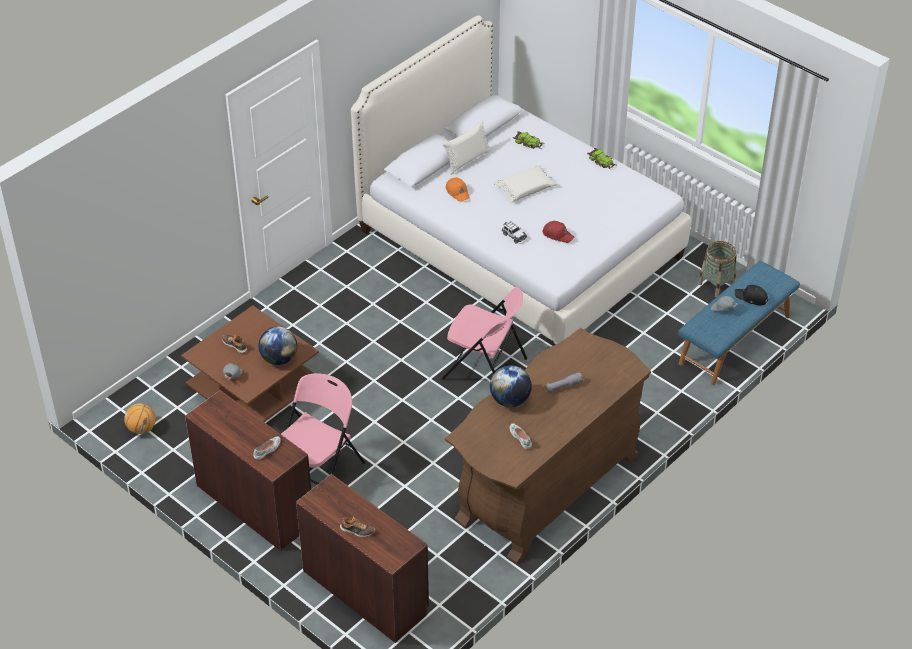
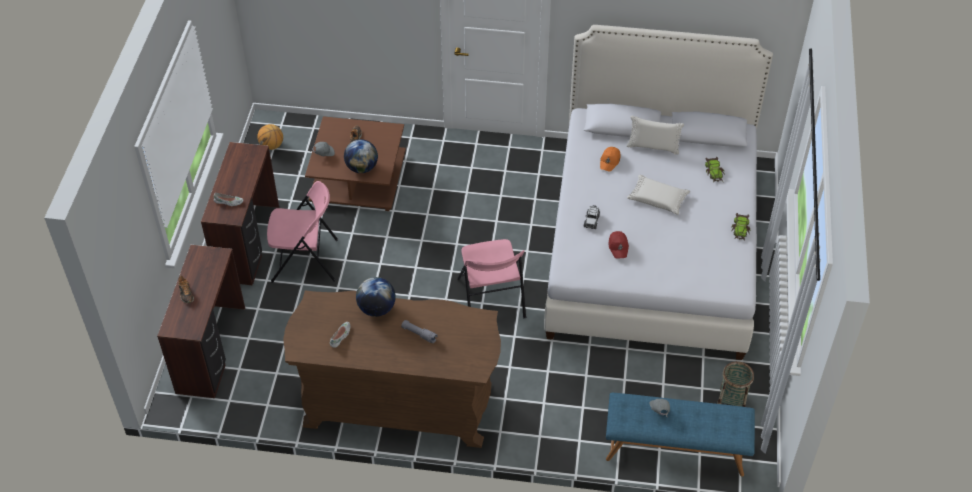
camera: 55 degrees right, 5 degrees up
(751, 298) = (694, 424): black cap -> none

